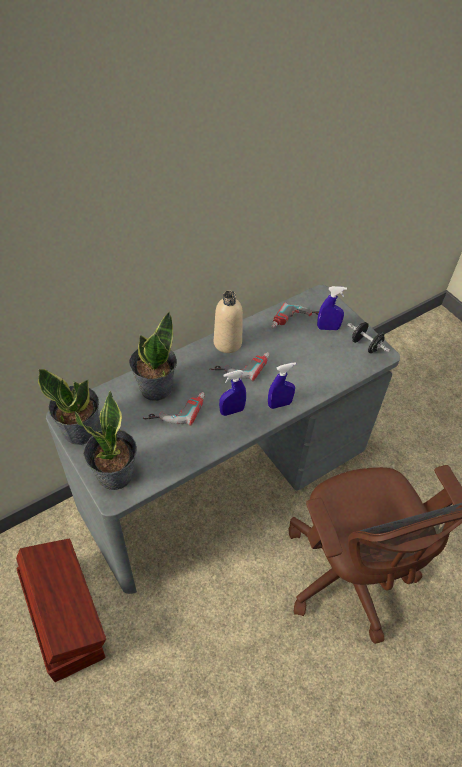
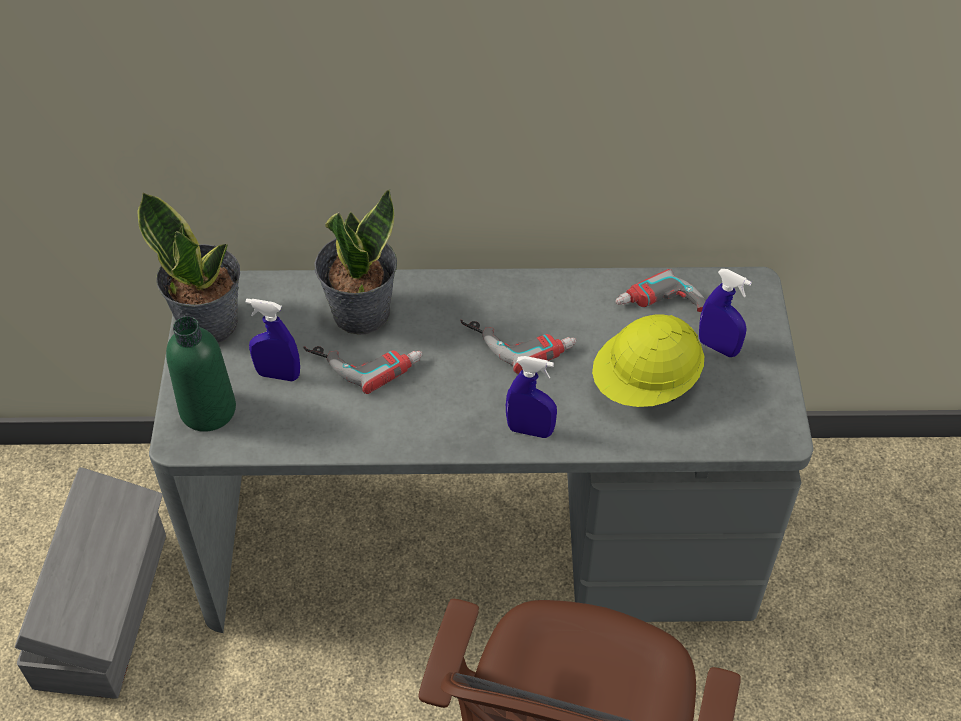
camera: 35 degrees right, 0 degrees up
(65, 616) = (105, 608): brown storage box -> grey storage box
(115, 474) = (208, 410): potted plant -> green bottle
(227, 343) = (526, 295): beige bottle -> none
(232, 411) = (446, 403): blue spray bottle -> blue spray bottle (278, 375)
(312, 358) = (646, 384): none -> yellow hard hat
(365, 345) = (761, 406): black dumbbell -> none

